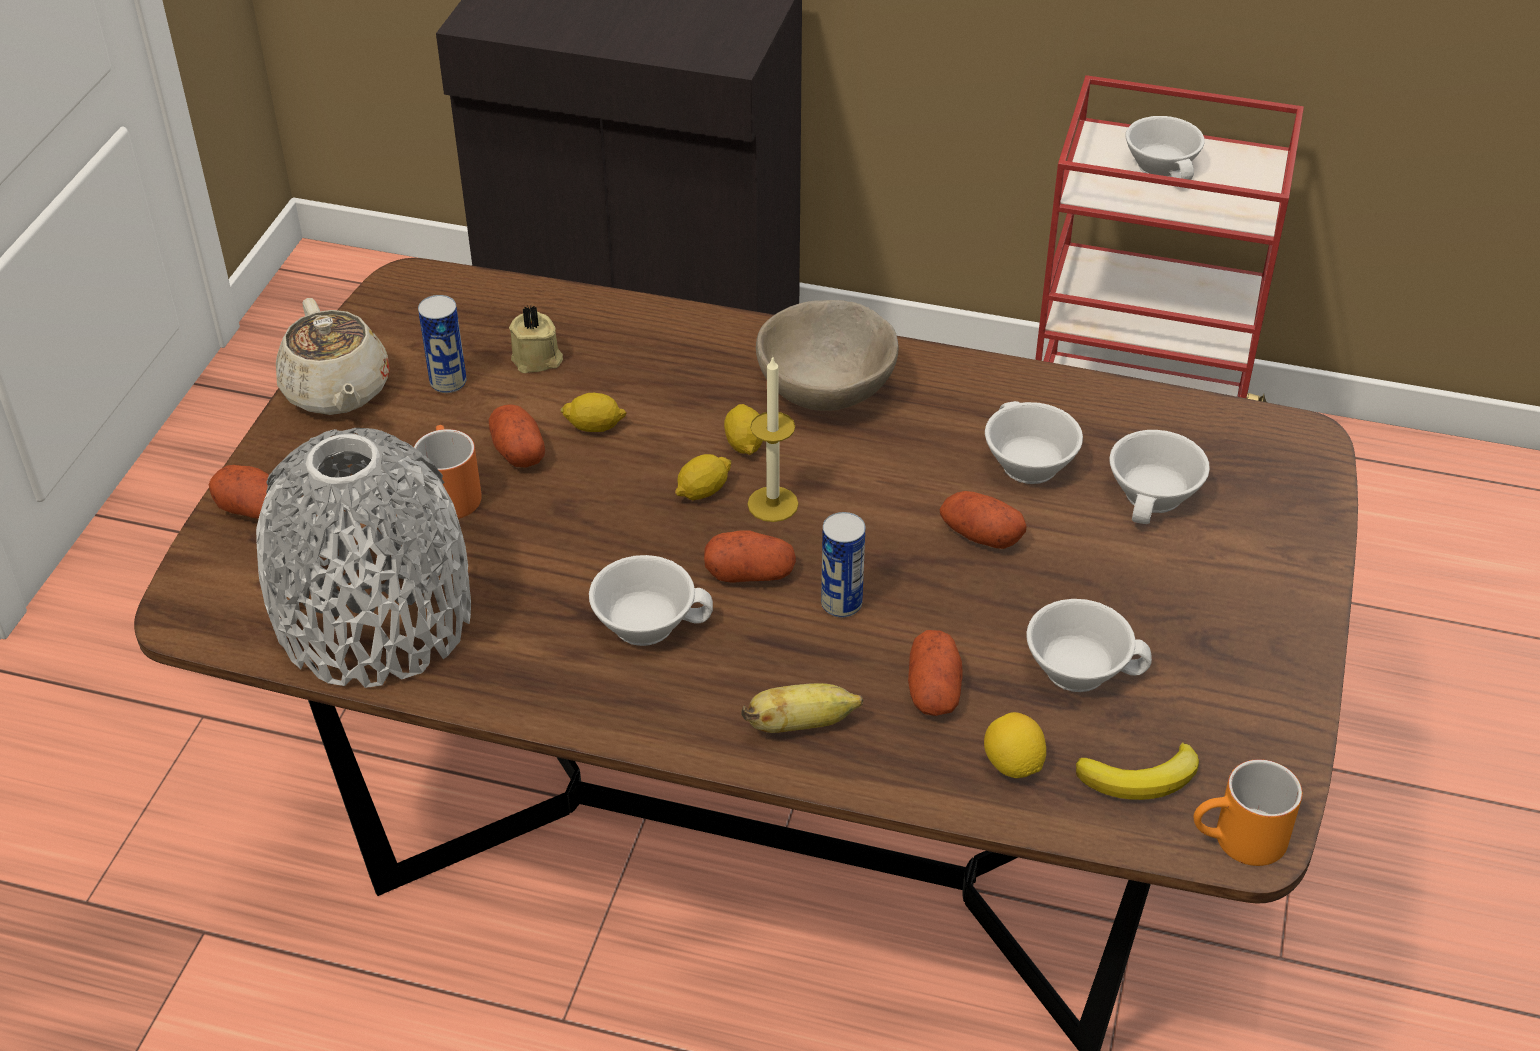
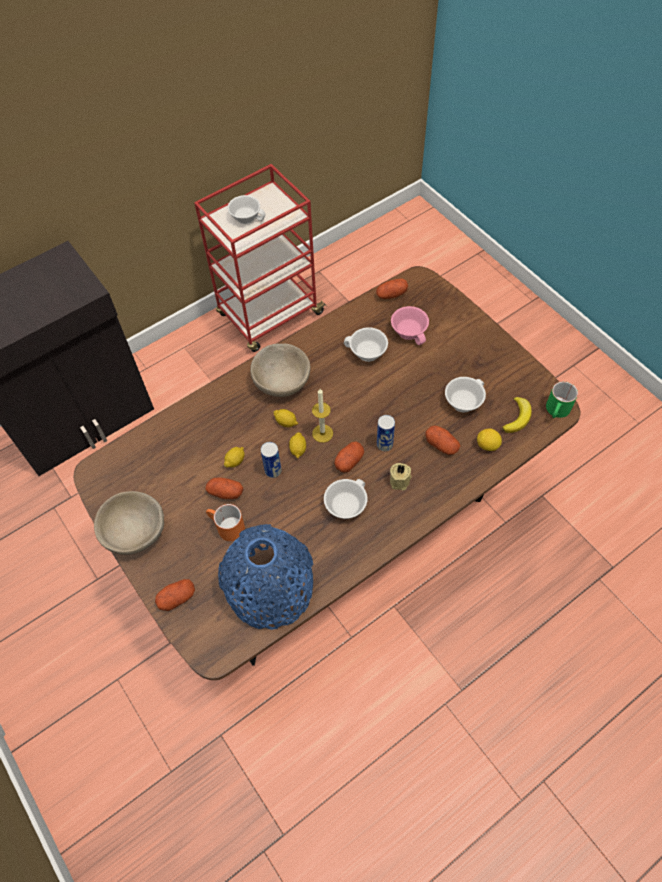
camera: 50 degrees left, 15 degrees up
(337, 392) = (135, 533): beige teapot -> beige bowl
(374, 617) = (270, 589): grey vase -> blue vase
(448, 382) = (166, 493): can -> can (273, 471)
(537, 360) = (182, 457): beige candle -> beige candle (400, 480)
(801, 724) = (427, 490): banana -> none
(980, 535) = (387, 387): potato -> potato (391, 294)
(1156, 496) = (410, 331): white cup -> pink cup
(1238, 842) = (557, 411): orange mug -> green mug

